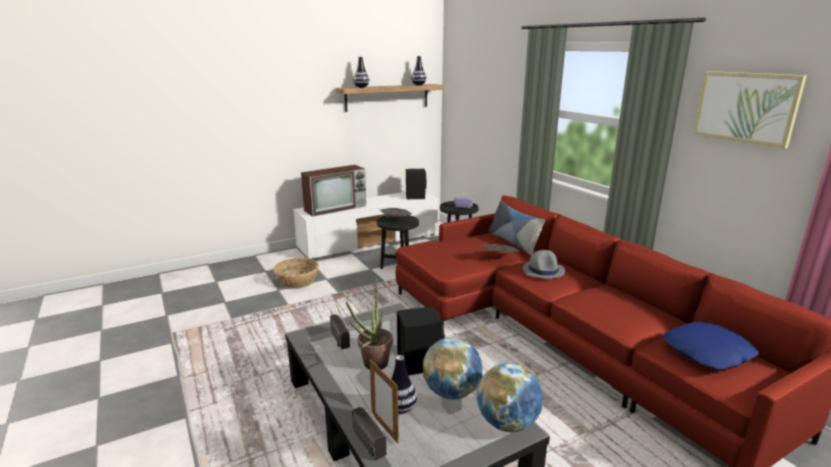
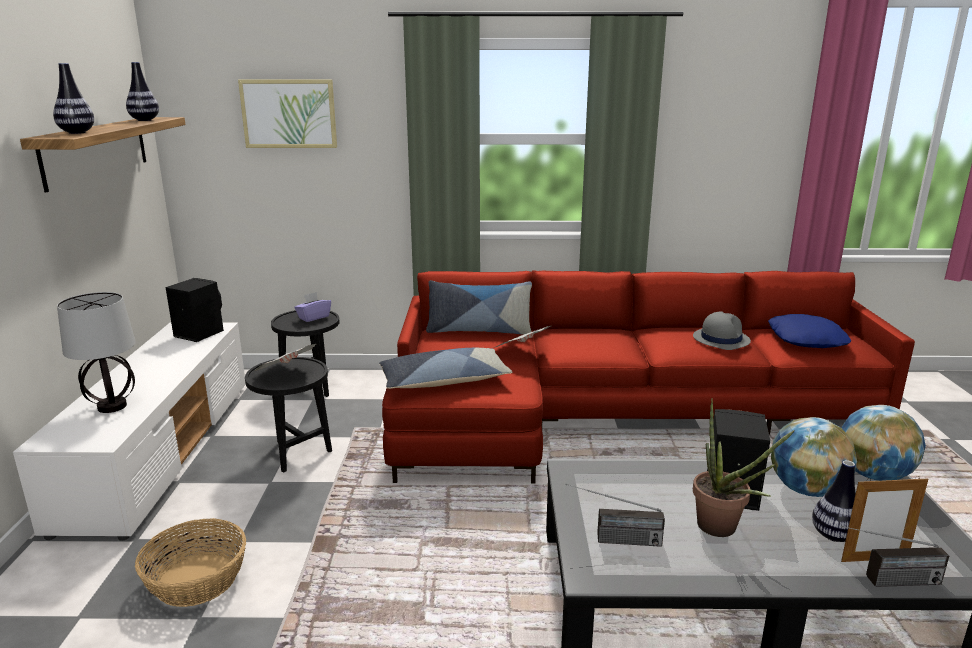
camera: 60 degrees left, 0 degrees up
(336, 208) = (111, 406): television -> table lamp
(434, 251) = (444, 380): none -> pillow
(543, 270) = (587, 341): grey hat -> grey hat (721, 339)
(745, 107) = (718, 104): picture -> picture (289, 113)

